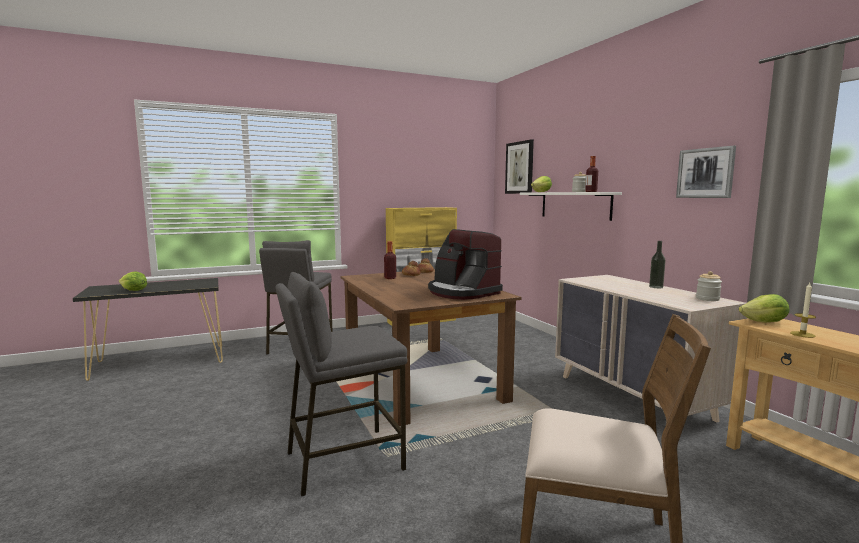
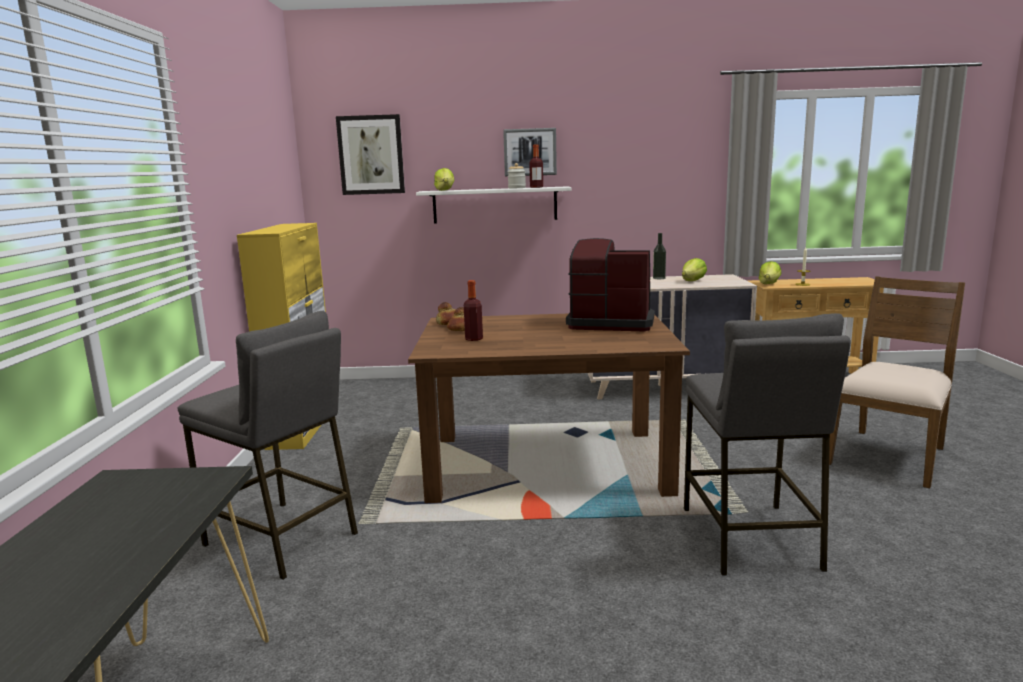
camera: 65 degrees left, 5 degrees up
(134, 291) = (115, 572): lettuce -> lettuce (693, 281)
(462, 292) = (610, 323): coffee machine -> coffee machine turned 150 degrees counterclockwise
(705, 173) = (665, 166): picture -> picture (530, 152)
(707, 299) = (716, 277): jar -> none

